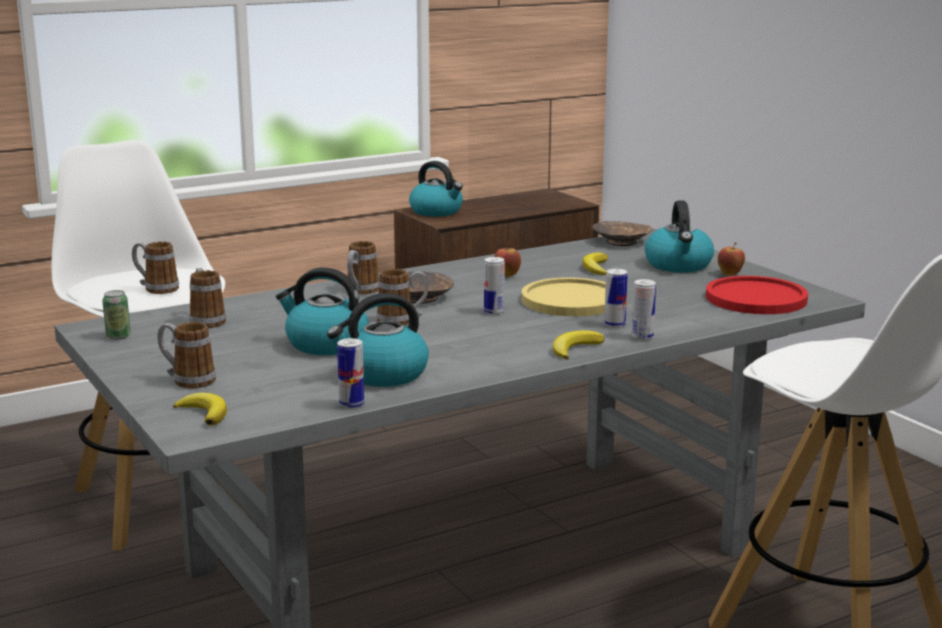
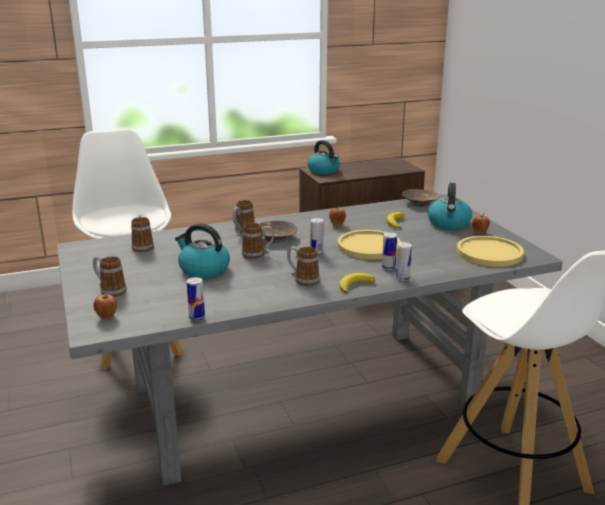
camera: 10 degrees right, 5 degrees up
(118, 336) = (87, 255): can -> none
(156, 288) = (127, 220): mug -> mug (303, 280)
(204, 413) = (107, 317): banana -> apple
(382, 375) = (226, 296): kettle -> none
(756, 298) = (489, 253): red plate -> yellow plate

